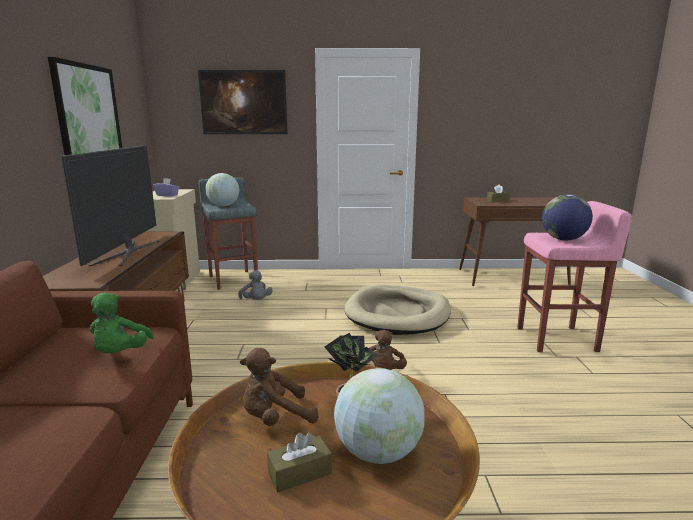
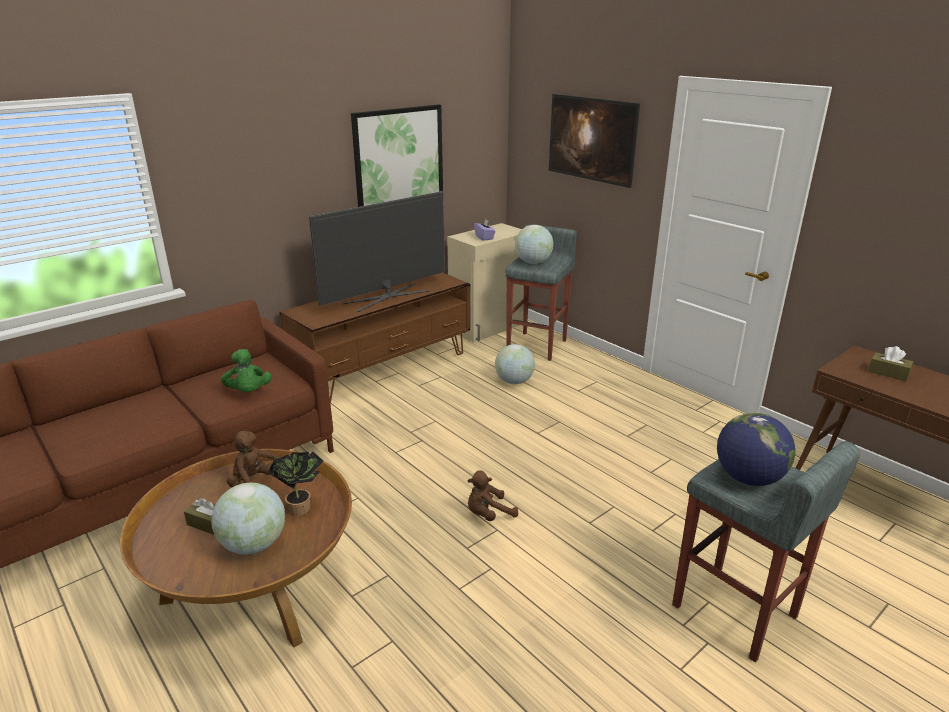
camera: 50 degrees right, 10 degrees up
(120, 354) = (248, 392): green plush toy -> green plush toy turned 75 degrees counterclockwise
(256, 301) = (514, 381): grey plush toy -> globe
(398, 314) = (614, 467): beige dog bed -> none
(558, 339) = (735, 612): pink stool -> grey stool

